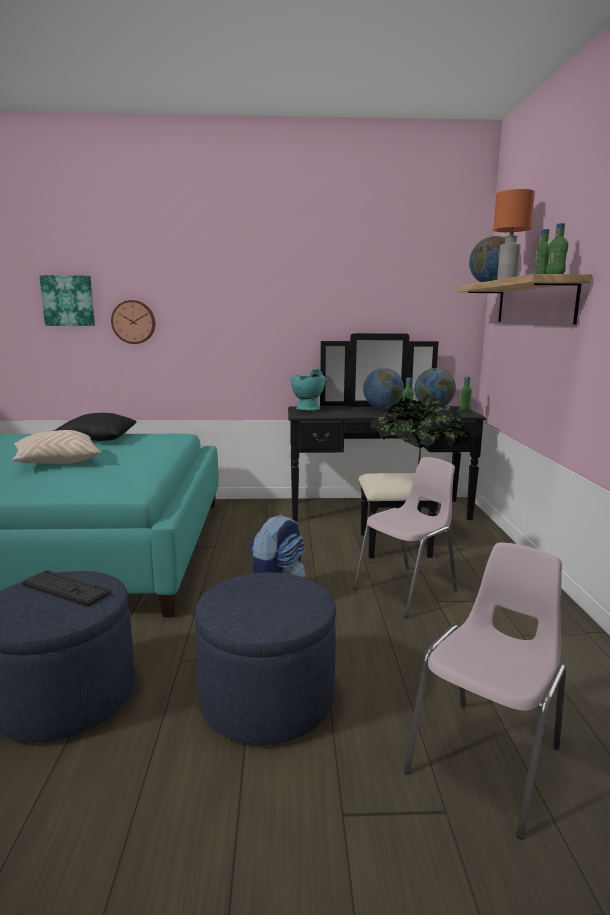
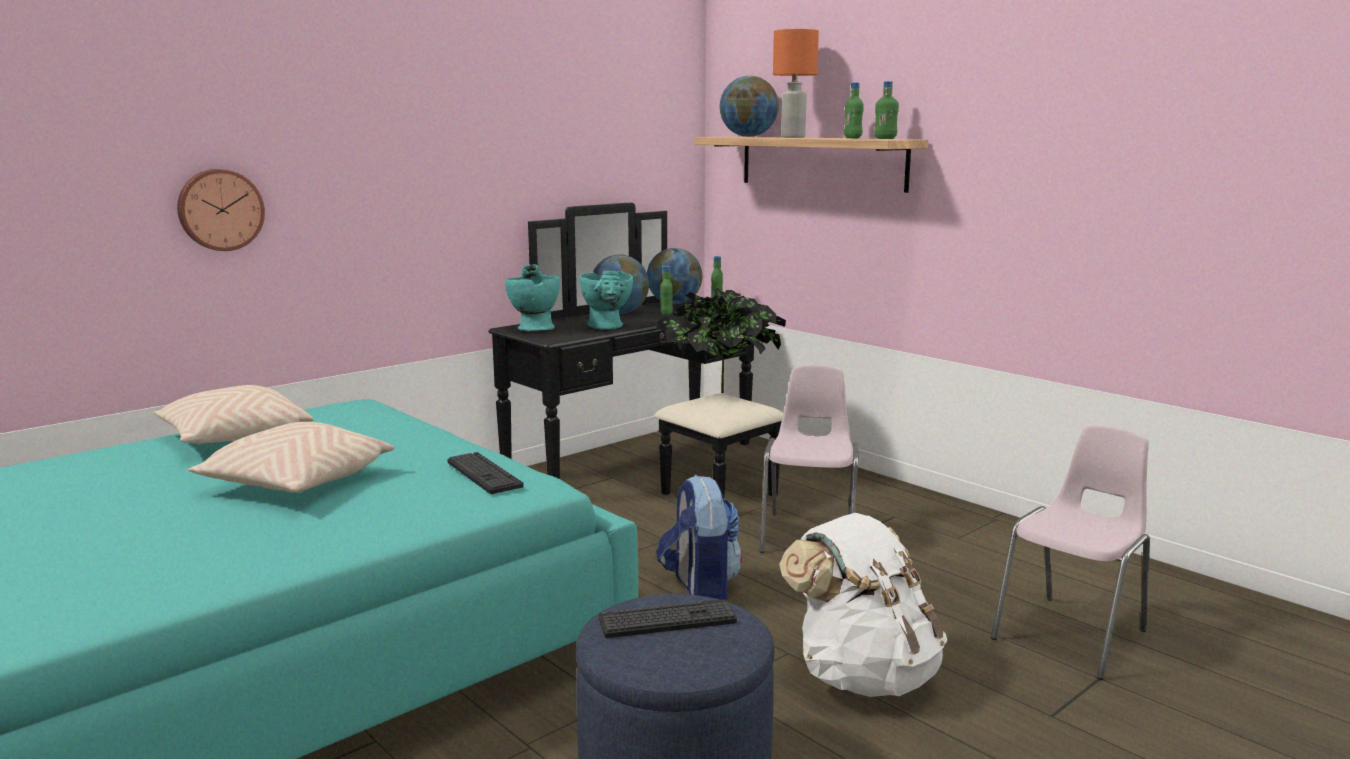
camera: 40 degrees left, 0 degrees up
(68, 300) = (81, 175): picture -> none
(97, 439) = (234, 438): black pillow -> beige pillow
(123, 477) = (484, 474): none -> keyboard
(267, 699) = (862, 676): blue ottoman -> white backpack
(349, 414) = (608, 327): none -> turquoise vase
(487, 760) = (1073, 635): pink chair -> pink chair turned 45 degrees clockwise

